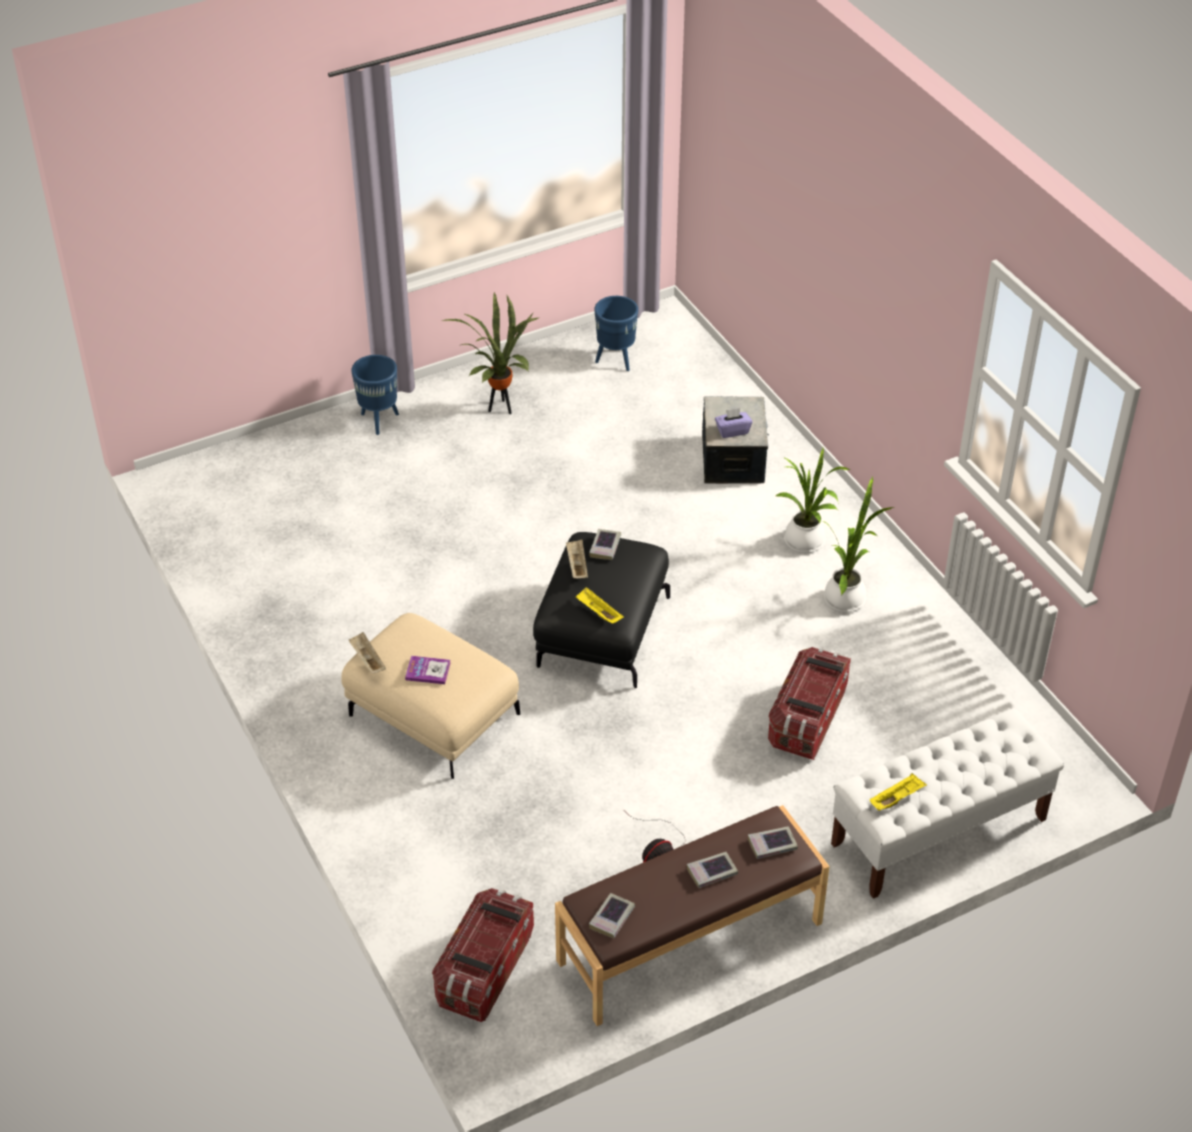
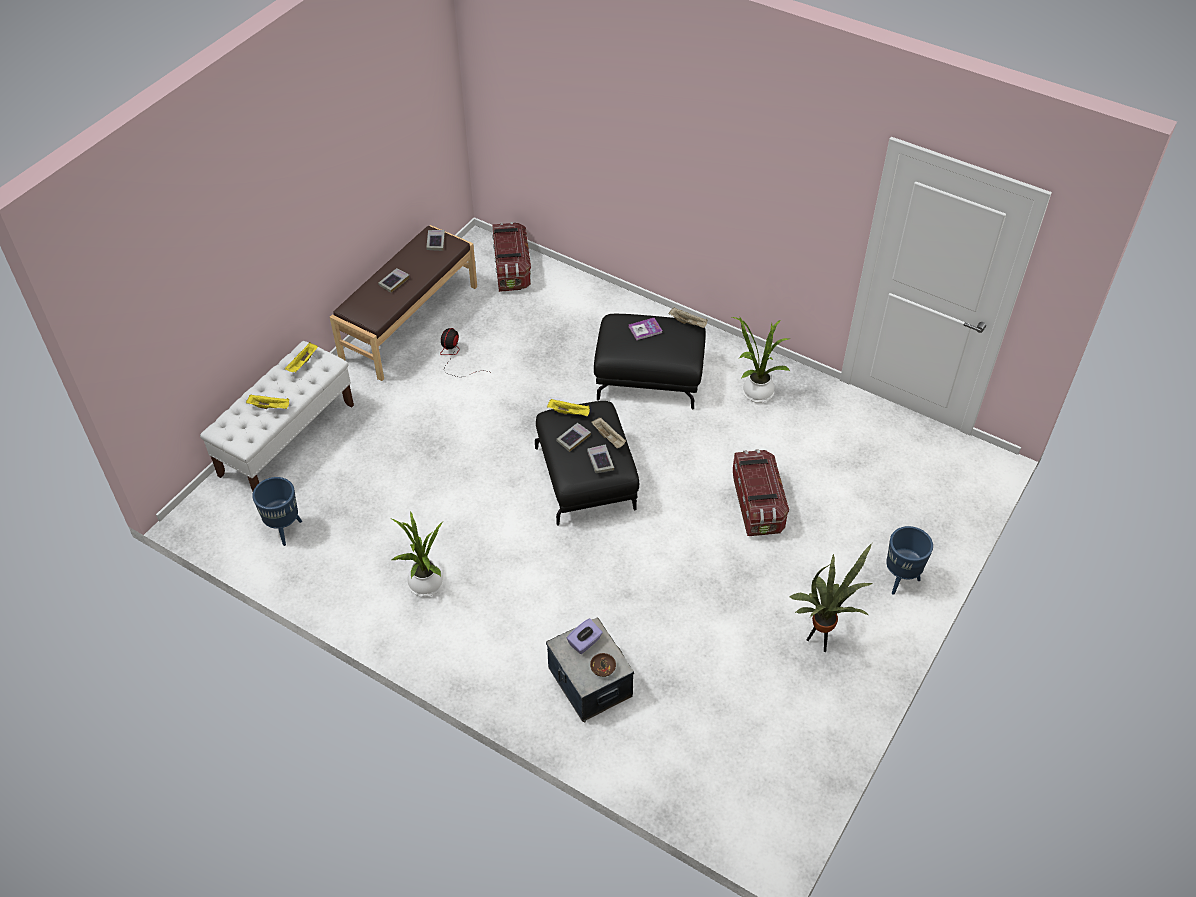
camera: 150 degrees right, 5 degrees up
(432, 716) = (649, 376): beige ottoman -> black ottoman
(615, 361) = (769, 750): blue planter -> blue planter (284, 530)
(730, 407) = (602, 668): none -> brown bowl
(772, 845) = (367, 308): book -> book (573, 438)
(806, 543) = (481, 623): potted plant -> potted plant (755, 391)
(807, 719) = (407, 477): storage box -> storage box (757, 504)
(962, 754) = (270, 407): none -> yellow tray

